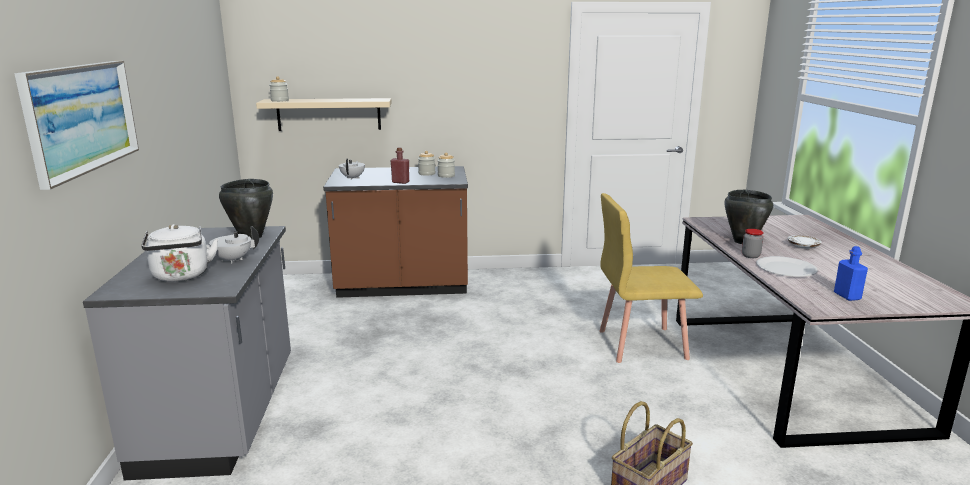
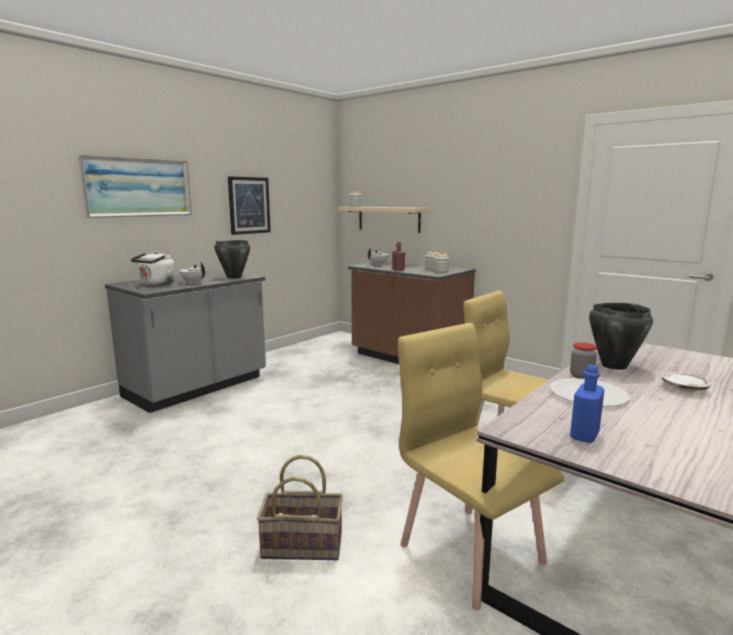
camera: 45 degrees right, 5 degrees down
(174, 119) = (249, 205): none -> picture
(733, 423) = (471, 552): none -> yellow chair

